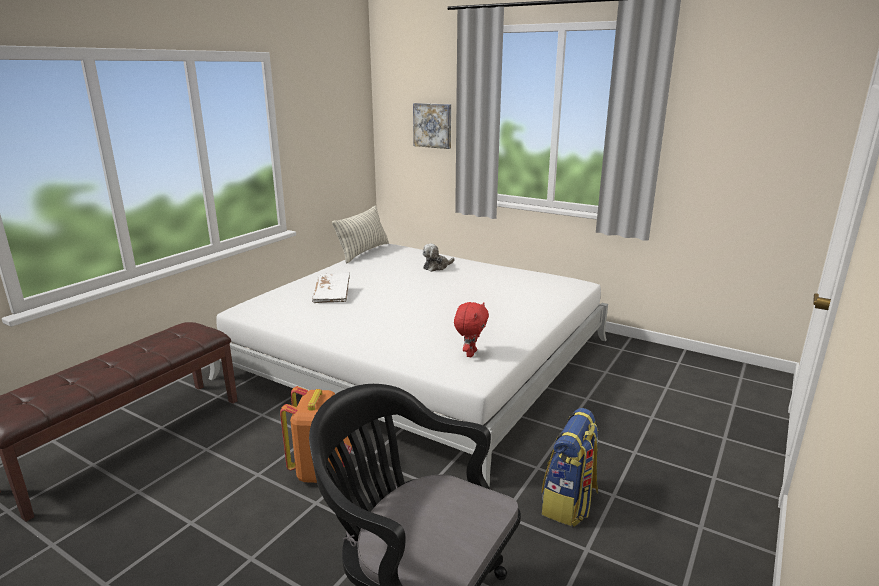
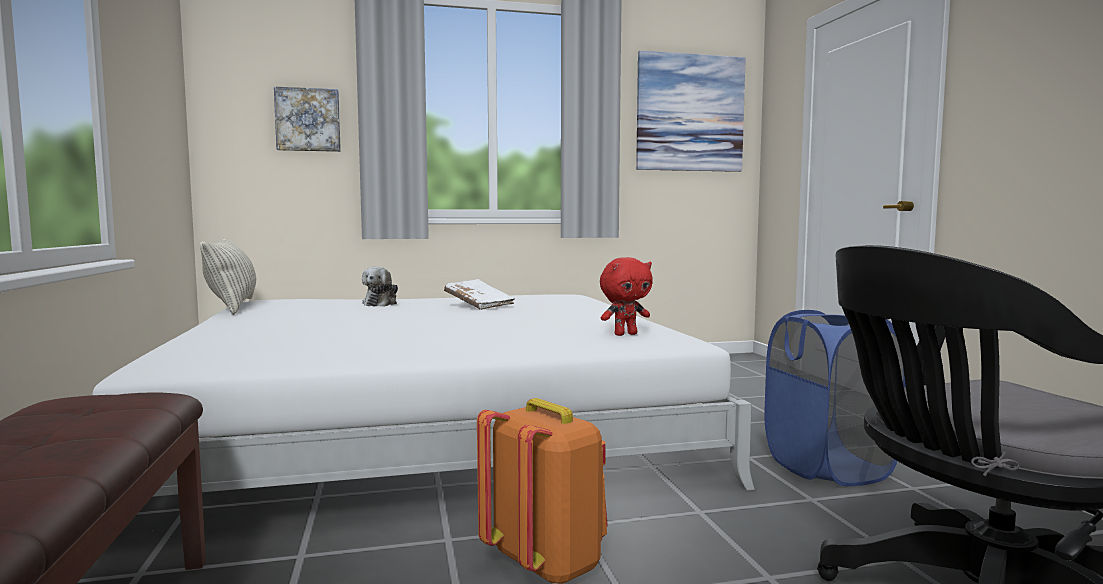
camera: 45 degrees left, 15 degrees down
(332, 295) = (298, 335): white book -> white book (479, 305)
(470, 353) = (625, 334): red plush toy -> red plush toy turned 90 degrees clockwise
(569, 503) = (828, 467): backpack -> blue laundry basket
(755, 123) = (690, 113): none -> picture

